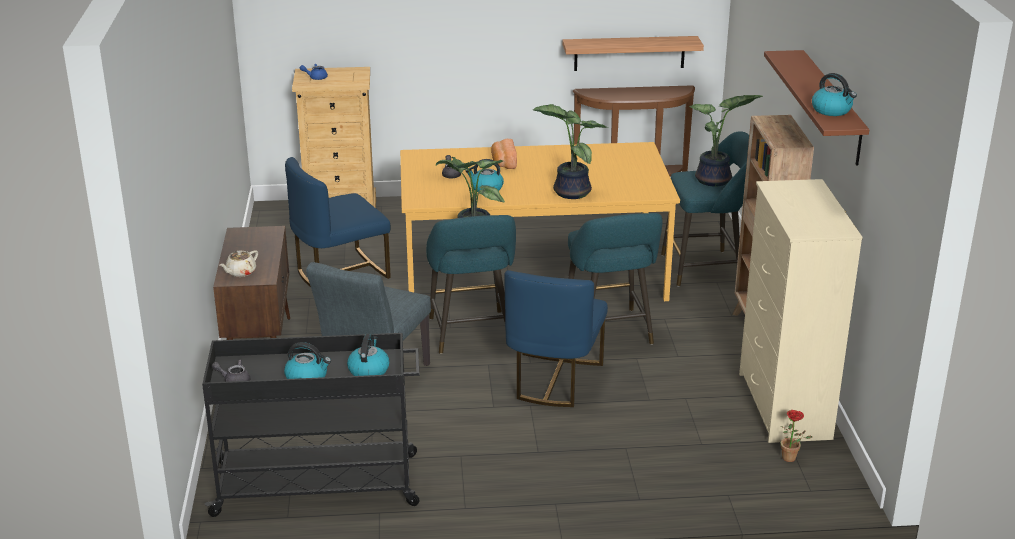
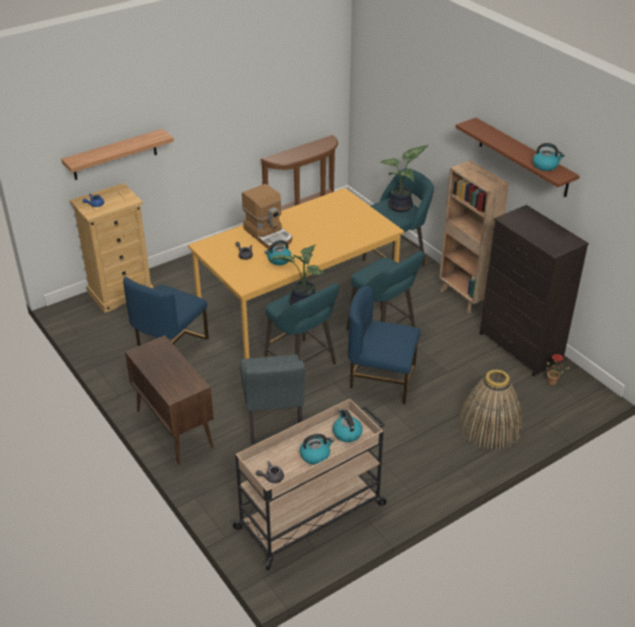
camera: 30 degrees left, 10 degrees up
(240, 272) = (175, 386): beige teapot -> none
(319, 484) = (312, 515): black cart -> beige cart
(503, 163) = (269, 235): bread -> coffee machine
(553, 380) = (381, 379): blue chair -> blue chair turned 120 degrees clockwise
(569, 192) = (334, 246): potted plant -> none
(629, 53) = (292, 124): shelf -> shelf (114, 155)
(644, 475) = (489, 426): none -> basket
(783, 406) = (520, 348): beige dresser -> black dresser

